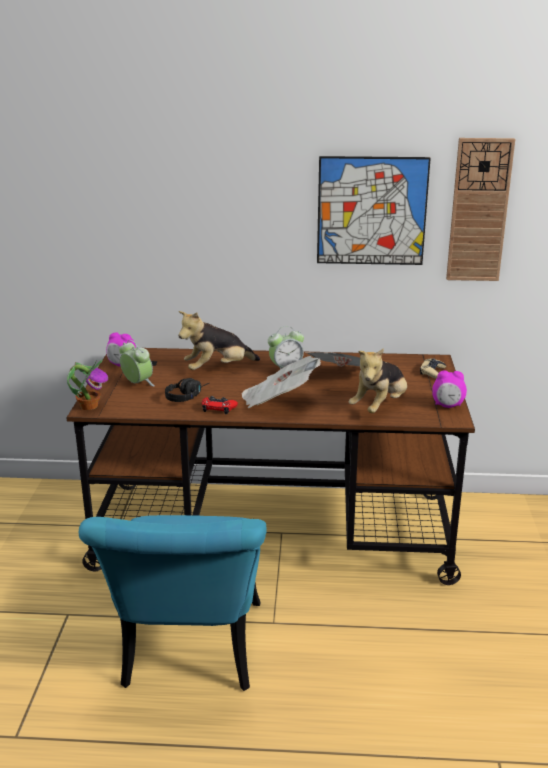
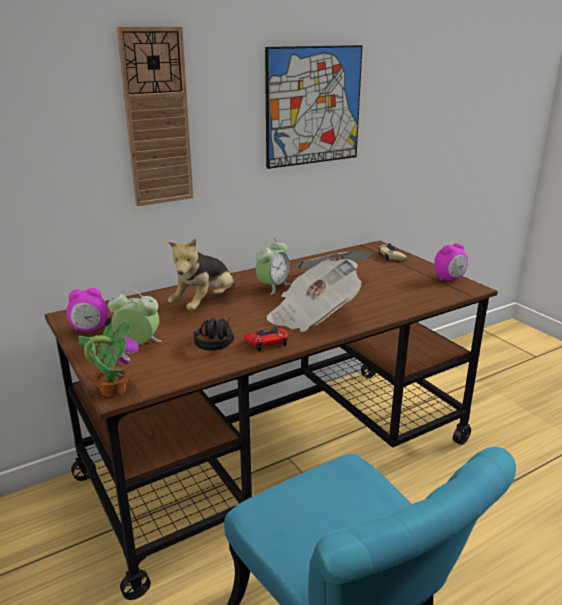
camera: 35 degrees left, 0 degrees up
(380, 406) = (403, 295): plush toy -> none
(479, 211) = (397, 98): wall clock -> wall clock (157, 119)

